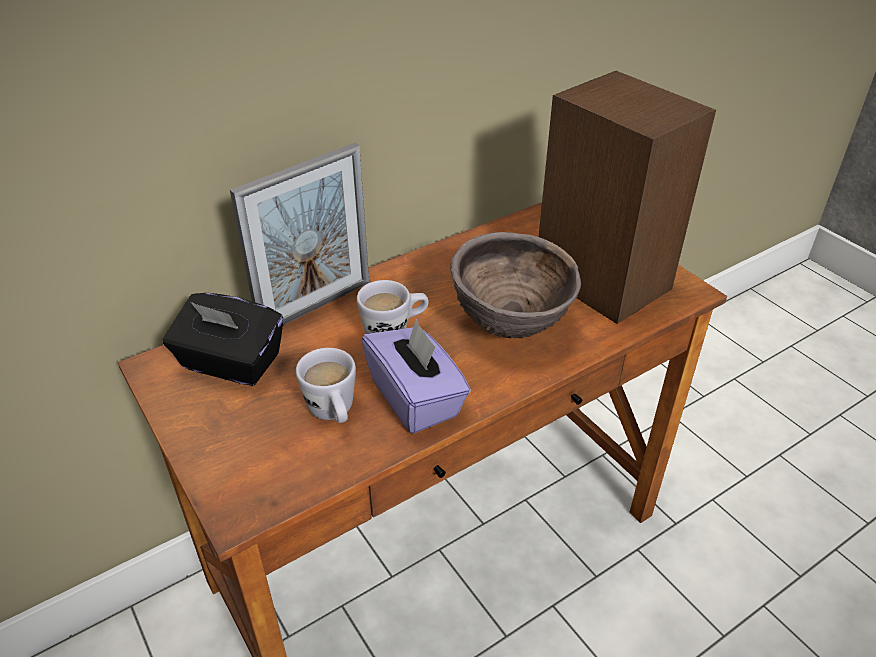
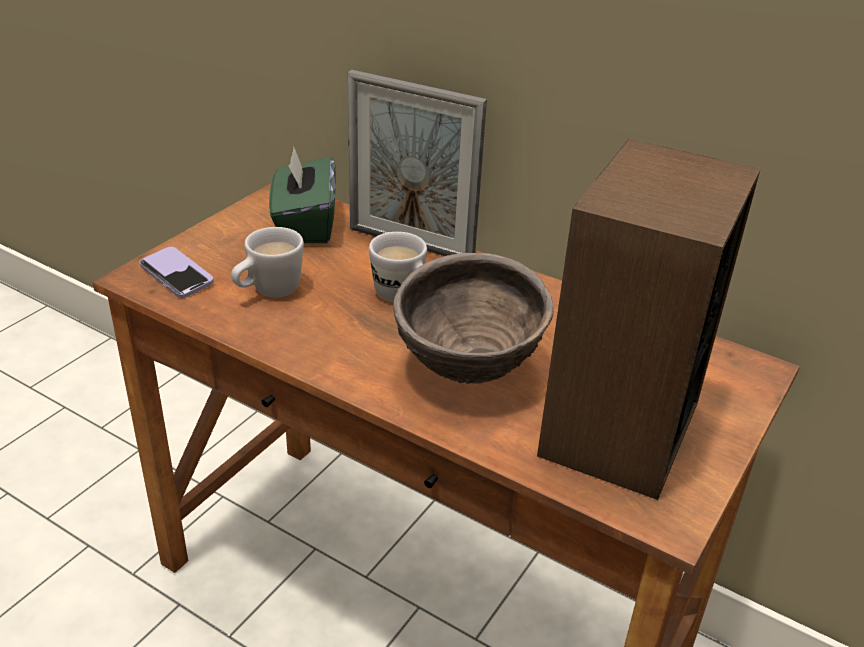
camera: 65 degrees right, 5 degrees down
(230, 363) = (304, 225): black tissue box -> green tissue box
(256, 477) = (176, 274): none -> phone
(416, 398) = (313, 333): purple tissue box -> none

